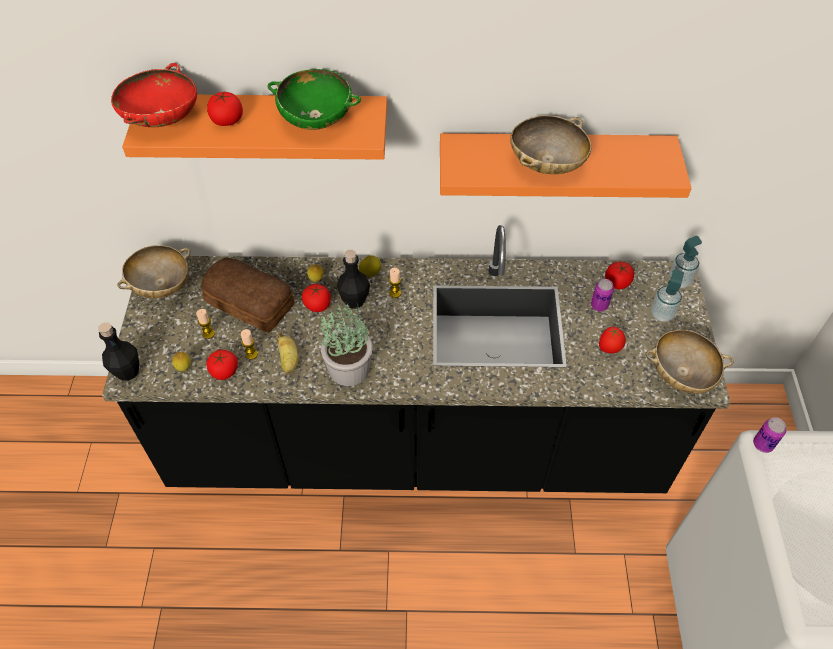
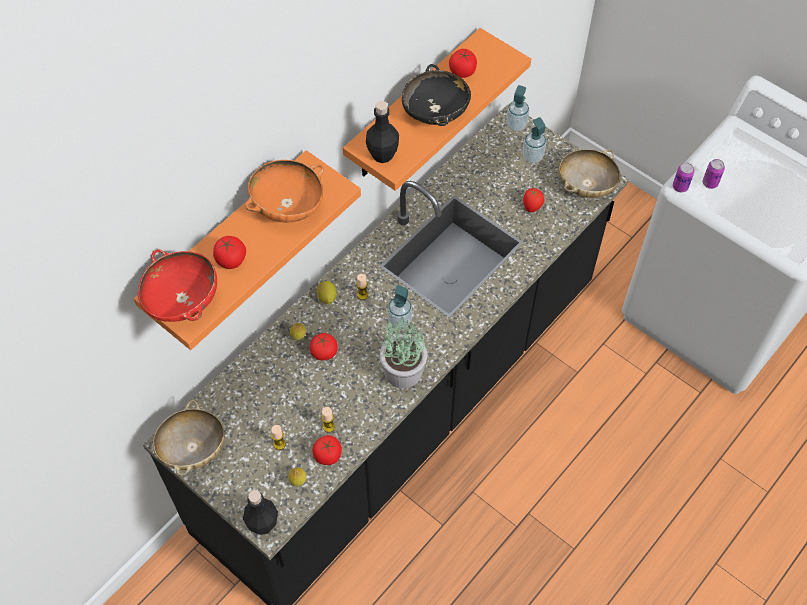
camera: 50 degrees left, 5 degrees up
(249, 301) = (274, 396): bread -> none
(289, 361) = (359, 405): banana -> none
(316, 119) = (287, 205): green bowl -> orange bowl
(354, 301) = (344, 325): black bottle -> black bottle (382, 155)
(395, 334) = (399, 321): none -> soap dispenser
(547, 164) = (435, 112): beige bowl -> black bowl
(599, 305) = (492, 184): can -> can (710, 183)
(617, 283) = (484, 159): tomato -> tomato (462, 71)

